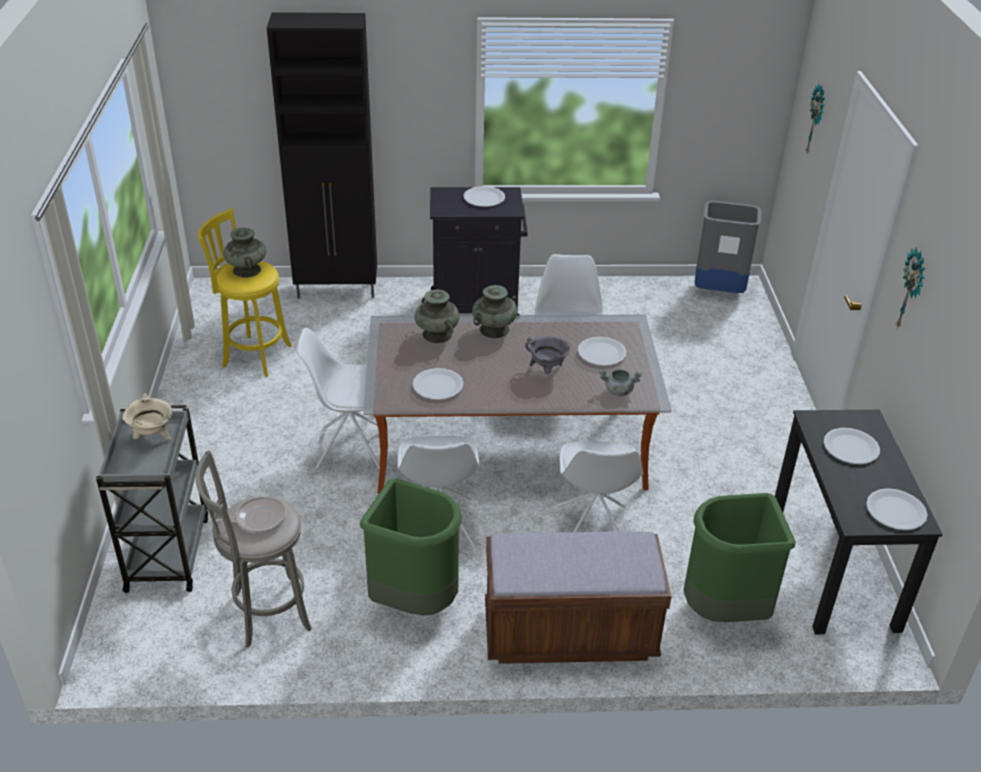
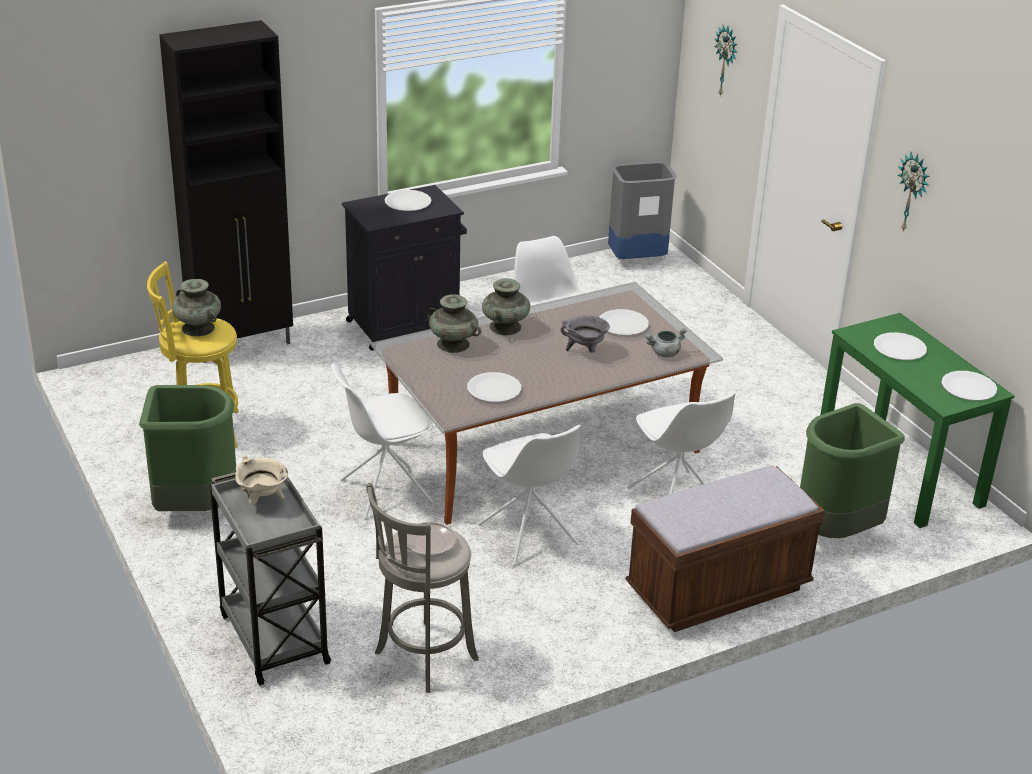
camera: 25 degrees left, 5 degrees down
(414, 600) = (557, 605): green trash can -> green trash can (194, 507)
(833, 567) = (899, 471): black desk -> green desk

